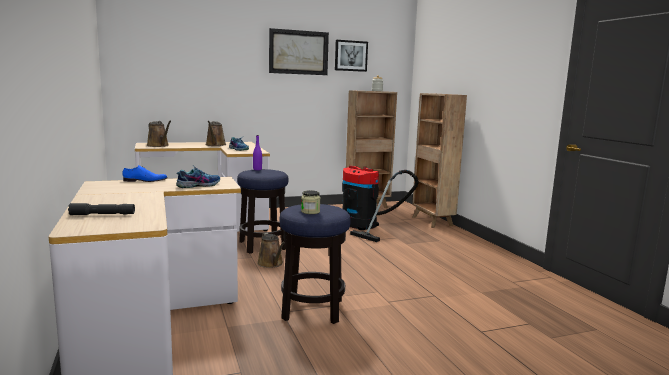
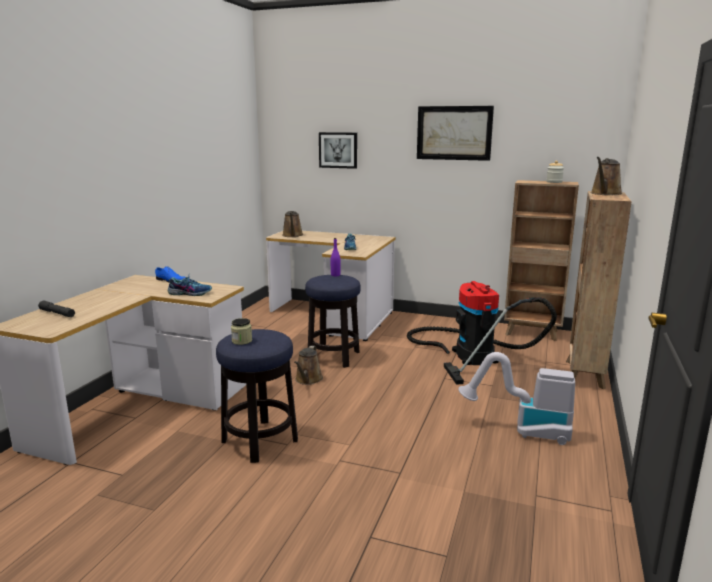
camera: 40 degrees right, 5 degrees up
(215, 145) = (343, 239): brown watering can -> brown watering can (605, 194)
(351, 56) = (525, 134): picture -> picture (338, 150)
(453, 255) = (522, 430): none -> vacuum cleaner

